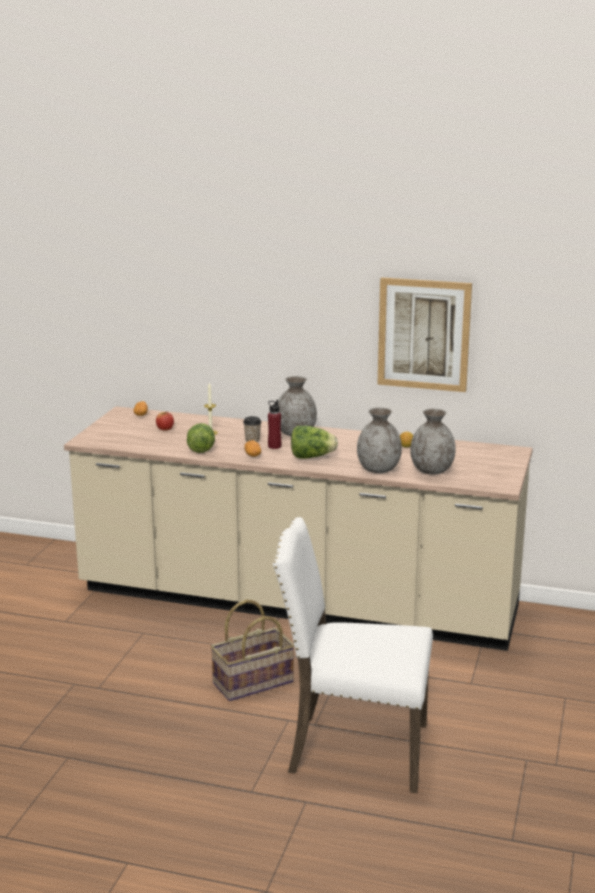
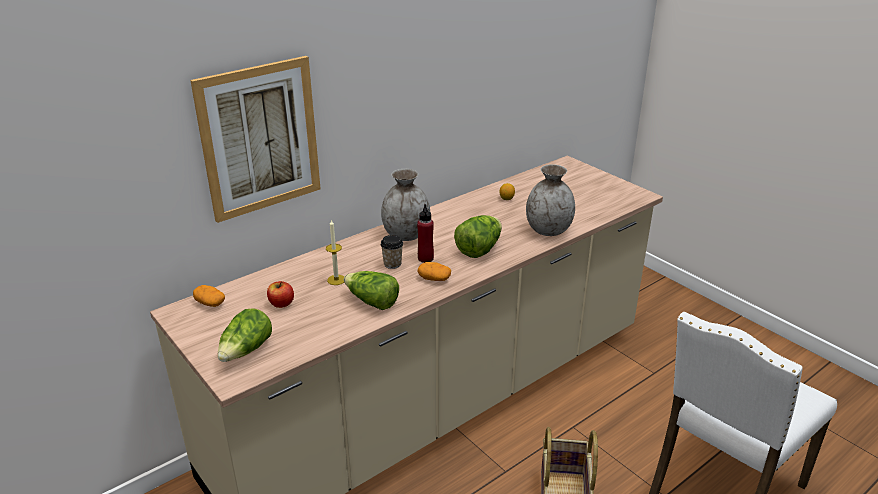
camera: 55 degrees left, 10 degrees up
(110, 436) = (246, 351): none -> lettuce
(423, 334) = (486, 79): picture -> picture (260, 138)
(431, 471) = (576, 209): grey vase -> none

